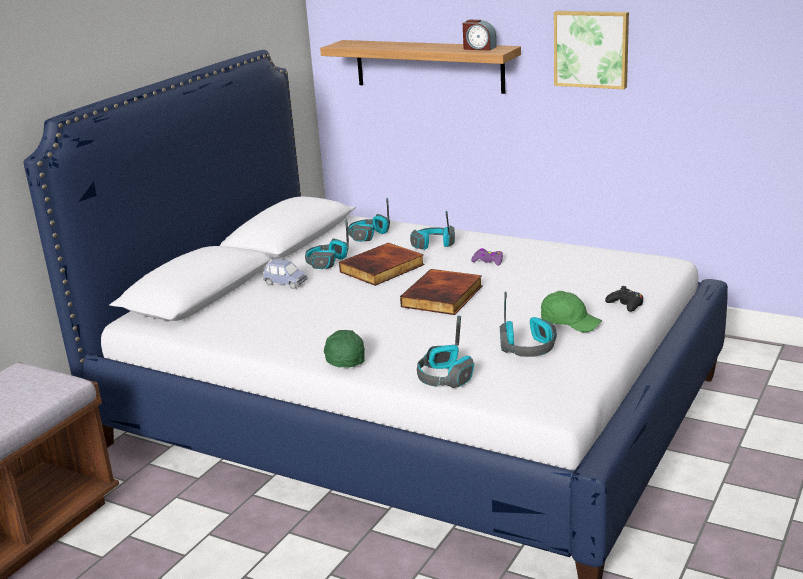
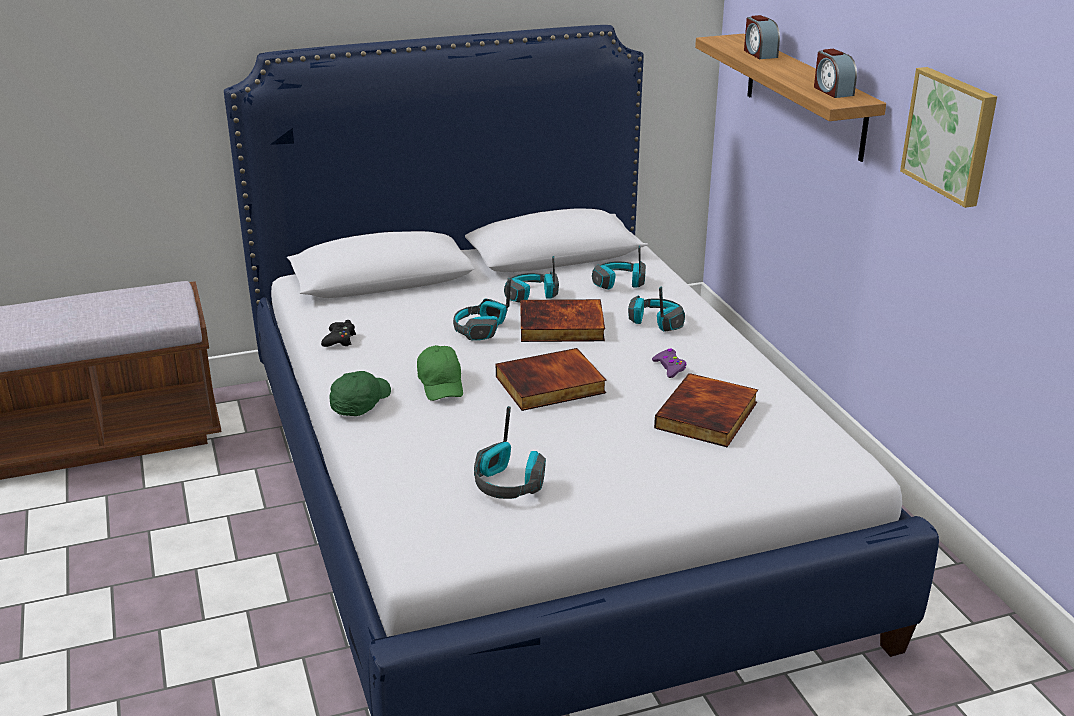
camera: 40 degrees right, 5 degrees up
(285, 283) = (458, 301): blue toy car -> none
(384, 45) = (759, 53): none -> alarm clock
(445, 377) = (393, 470): headphones -> headphones (480, 330)
(556, 272) = (708, 416): none -> book
(569, 322) = (606, 479): green cap -> green cap (441, 384)
(626, 305) = (699, 493): black game controller -> black game controller (339, 340)

